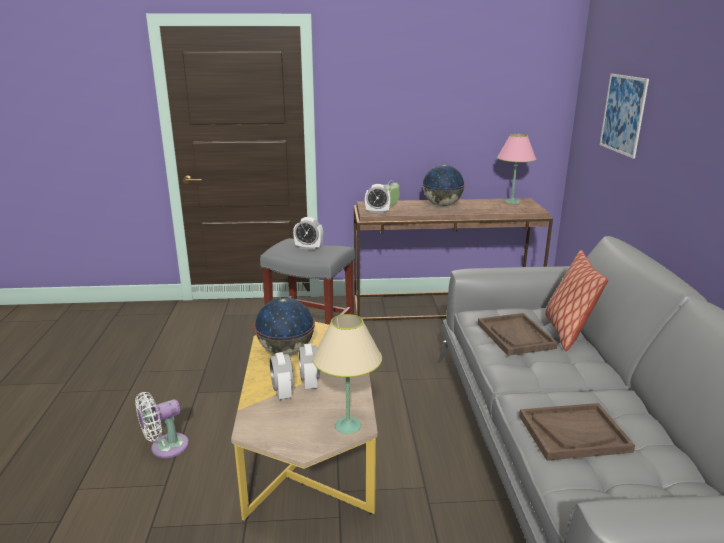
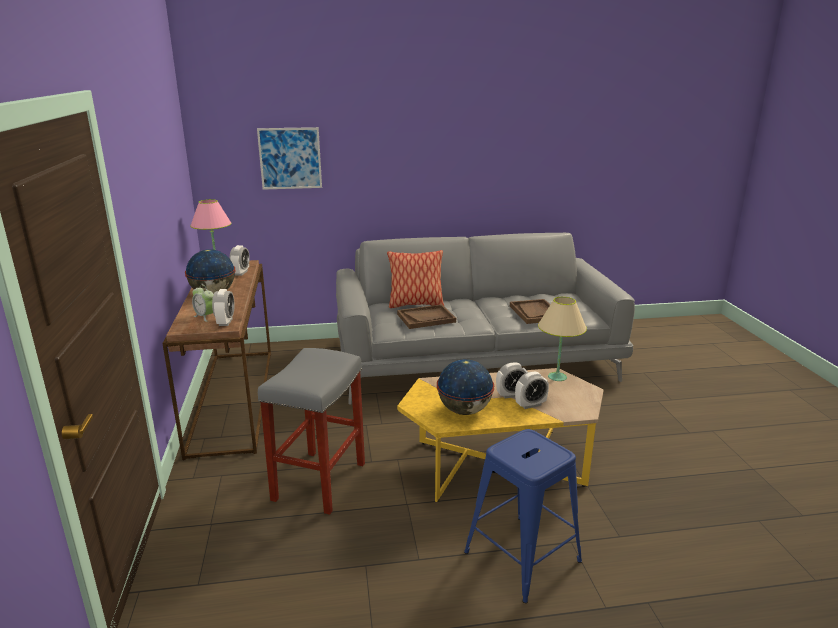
camera: 95 degrees left, 0 degrees up
(165, 447) = (522, 557): white fan -> blue stool
(308, 248) = (309, 367): alarm clock -> alarm clock (241, 273)

